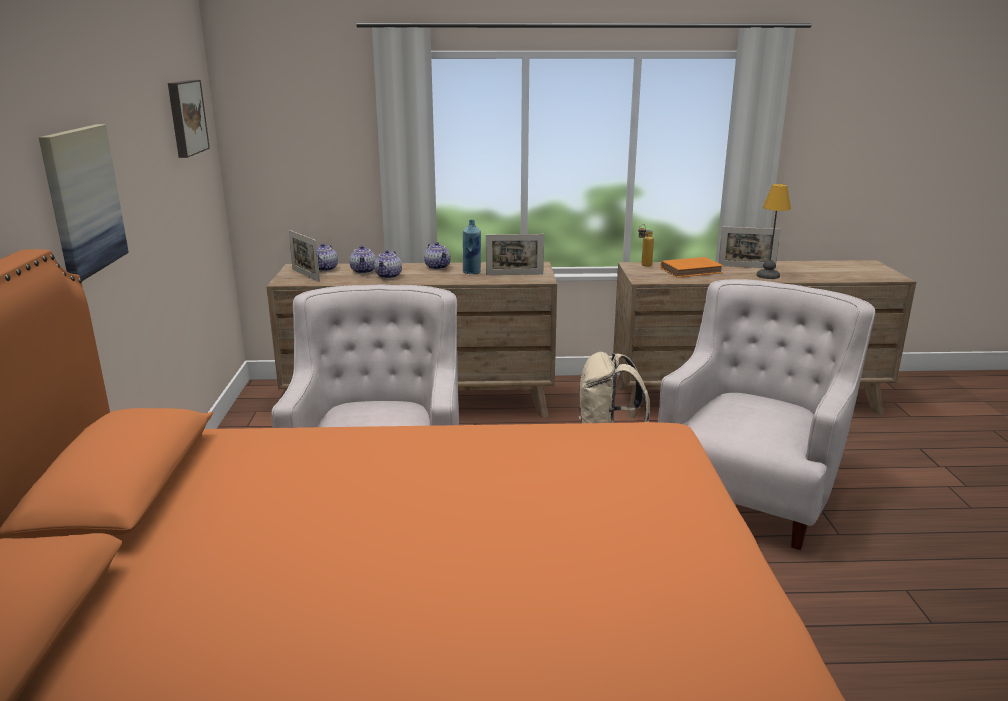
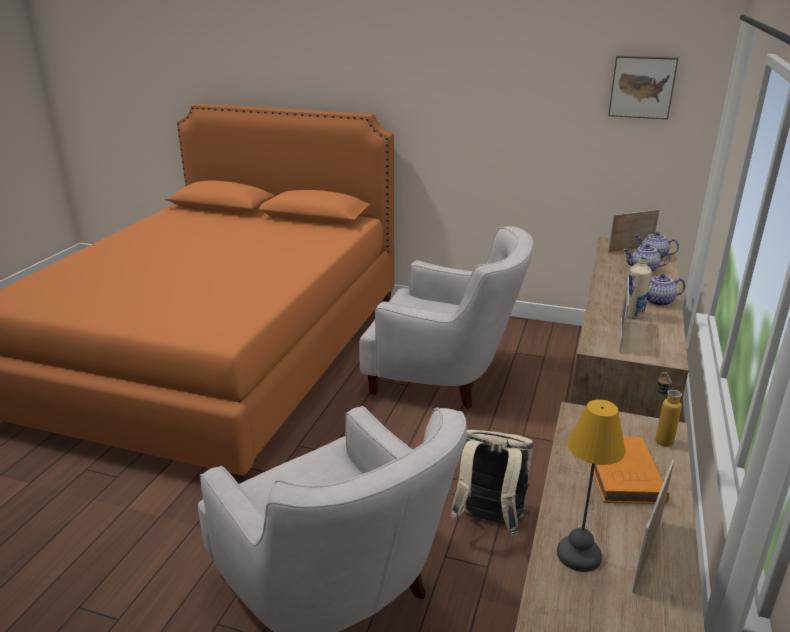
camera: 110 degrees right, 5 degrees up
(83, 200) = (448, 108): picture -> none
(389, 276) = (622, 278): teapot -> none
(472, 272) = (632, 315): blue bottle -> beige bottle

